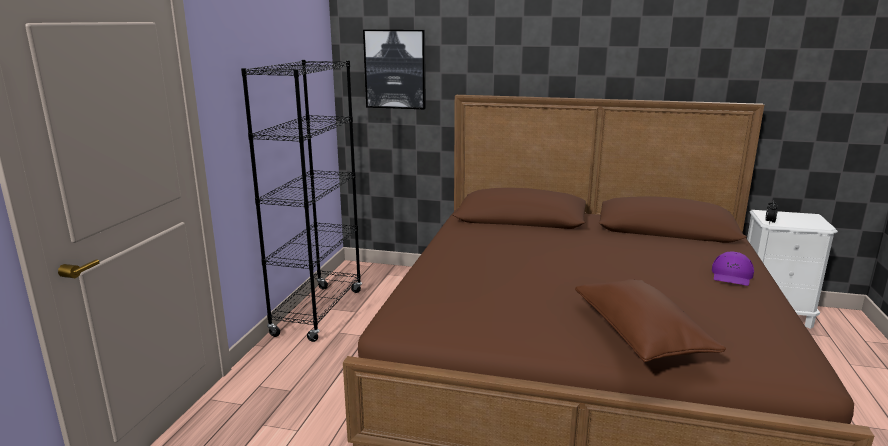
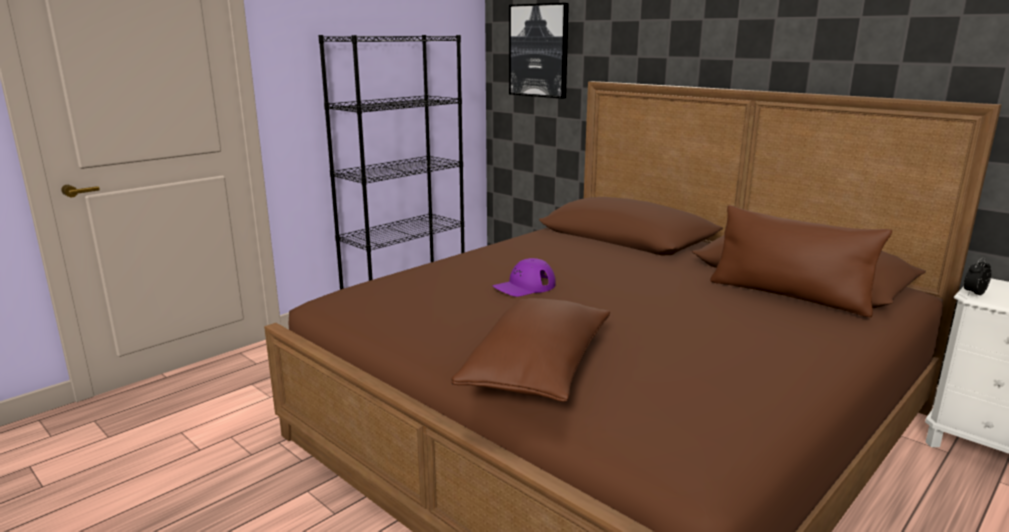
camera: 30 degrees right, 0 degrees up
(684, 243) = (788, 296): none -> brown pillow
(731, 276) = (789, 342): purple cap -> purple cap (524, 286)

